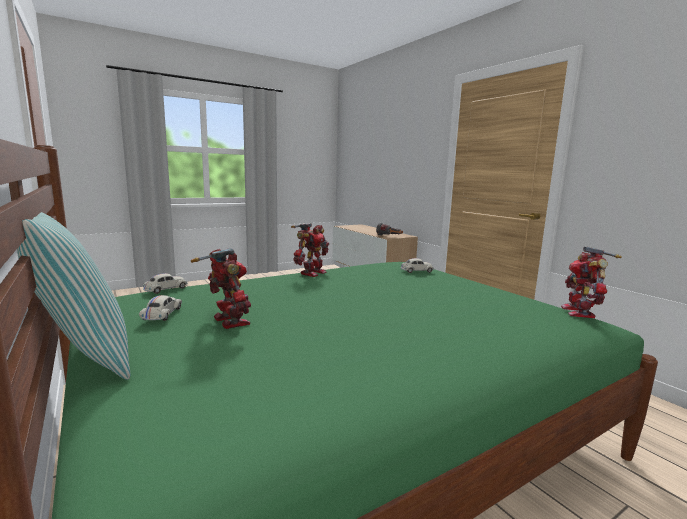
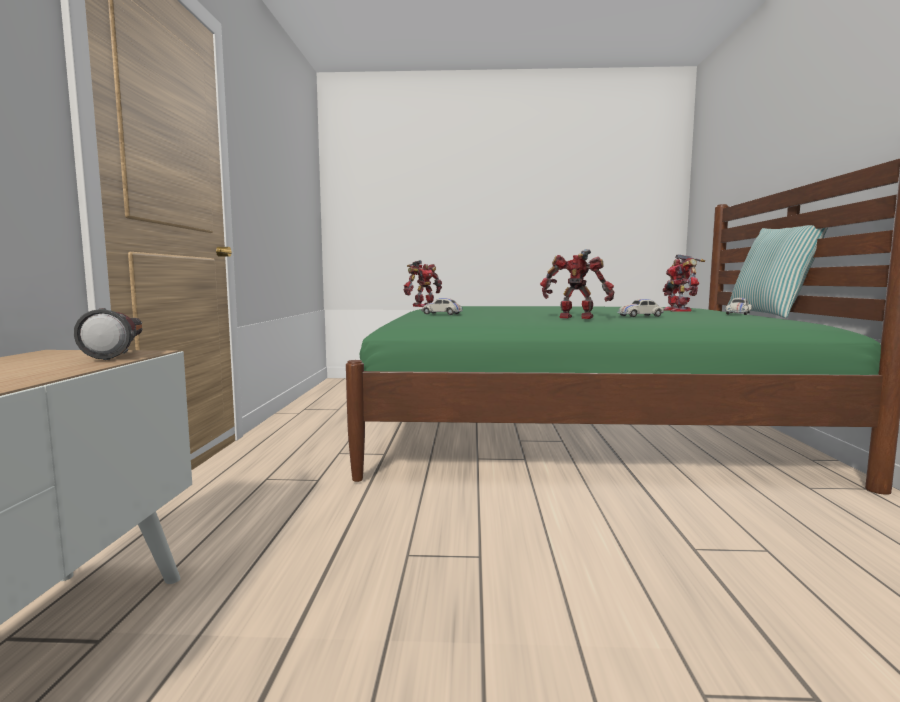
camera: 145 degrees left, 5 degrees down
(166, 289) = (765, 321): white toy car -> white toy car (640, 316)
(311, 273) = (576, 318): toy robot -> toy robot turned 45 degrees clockwise

